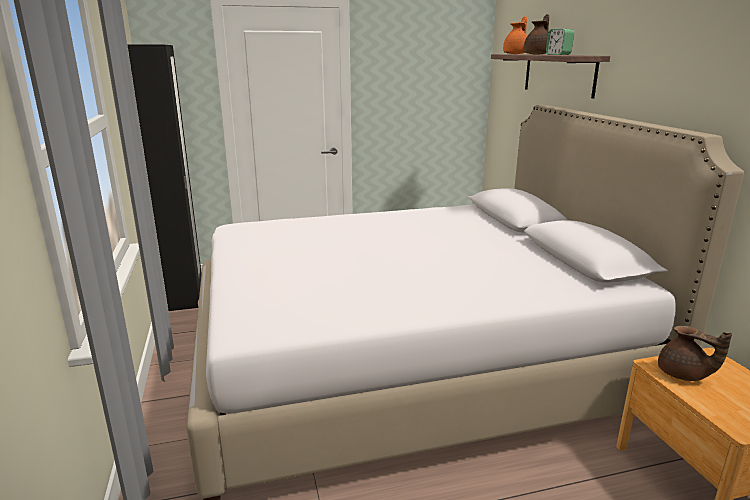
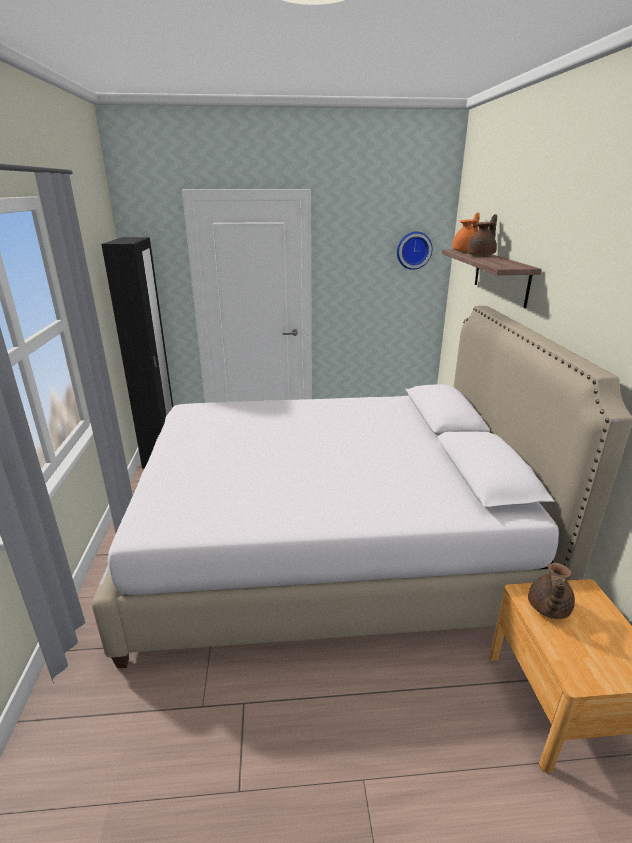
camera: 10 degrees right, 5 degrees up
(453, 62) = (413, 250): none -> wall clock
(558, 54) = (496, 260): alarm clock -> none
(683, 375) = (547, 608): brown teapot -> brown teapot turned 60 degrees clockwise

